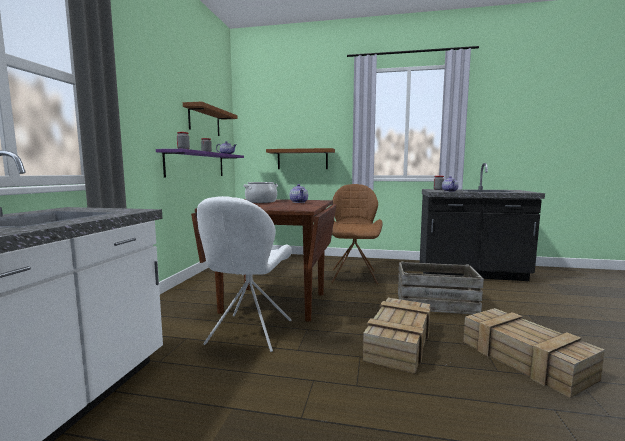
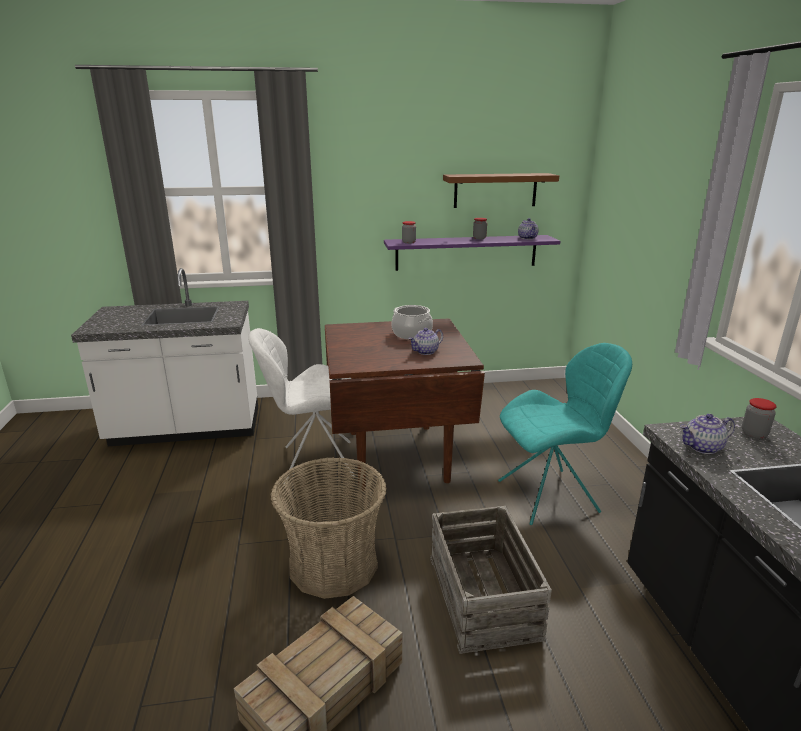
camera: 70 degrees right, 15 degrees up
(302, 159) = (643, 264): brown shelf -> none
(354, 276) = (551, 496): brown chair -> turquoise chair
(398, 342) = (333, 564): crate -> basket

